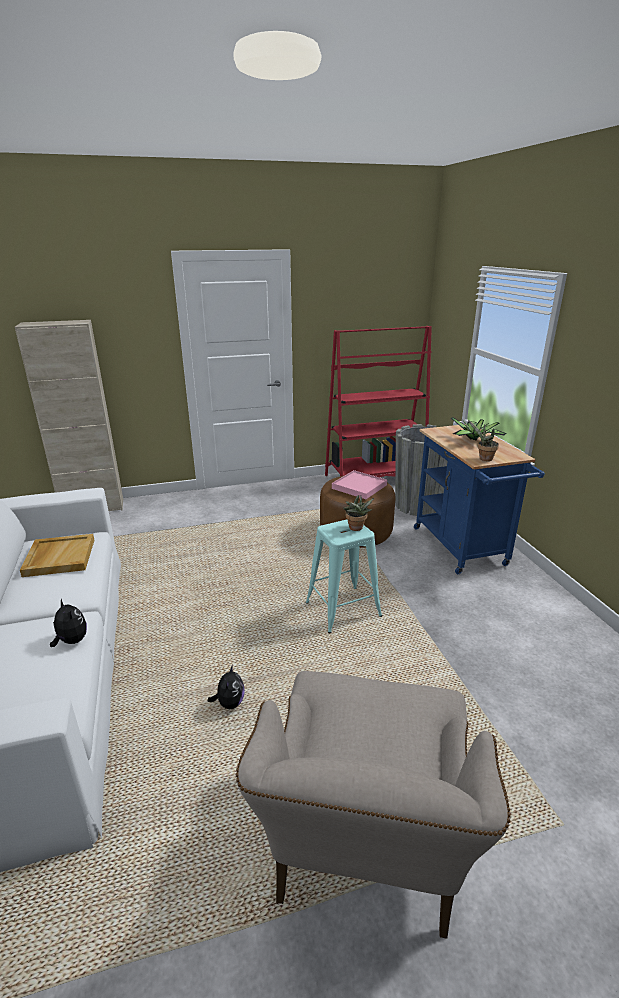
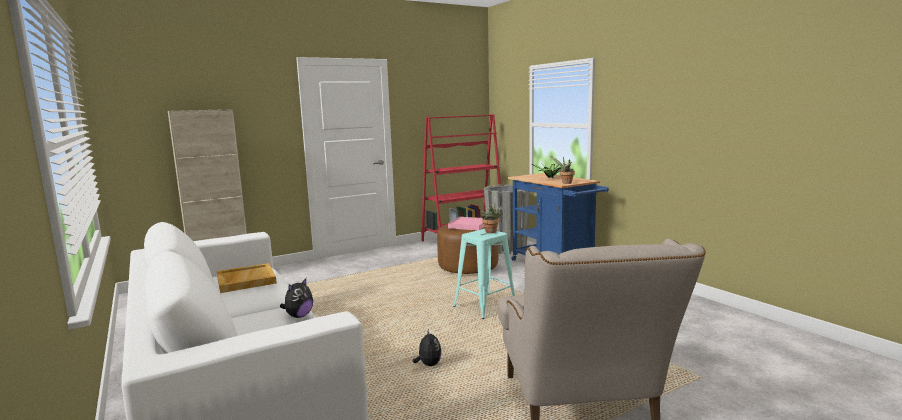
camera: 15 degrees left, 15 degrees down
(71, 641) = (299, 316): plush toy -> plush toy turned 90 degrees clockwise

